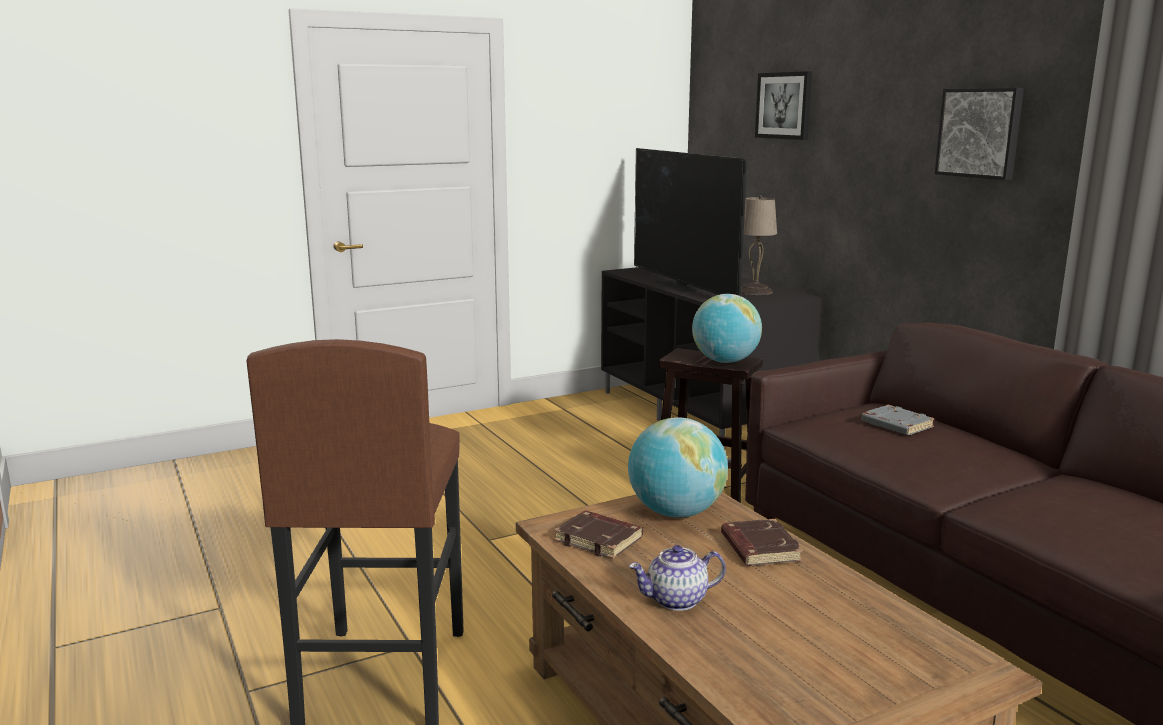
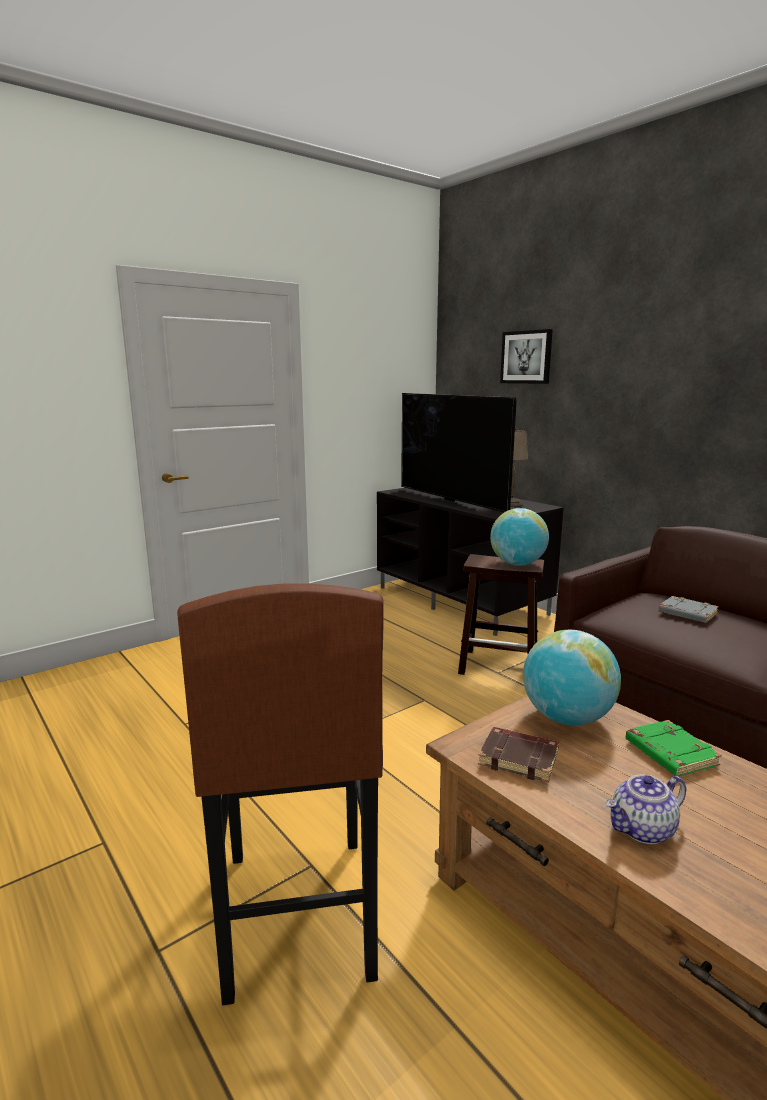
camera: 10 degrees left, 0 degrees up
(758, 548) = (669, 753): brown book -> green book
(980, 133) = (714, 373): picture -> none

